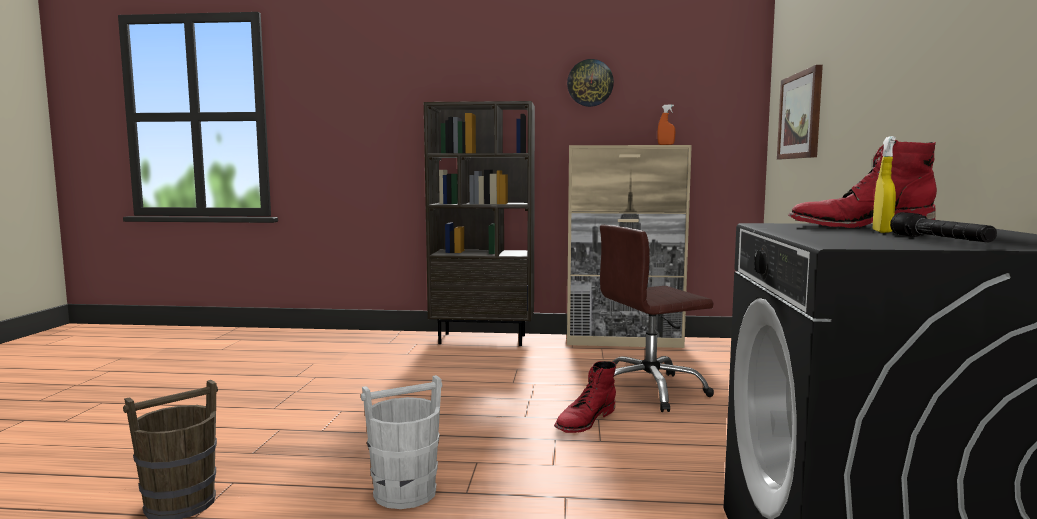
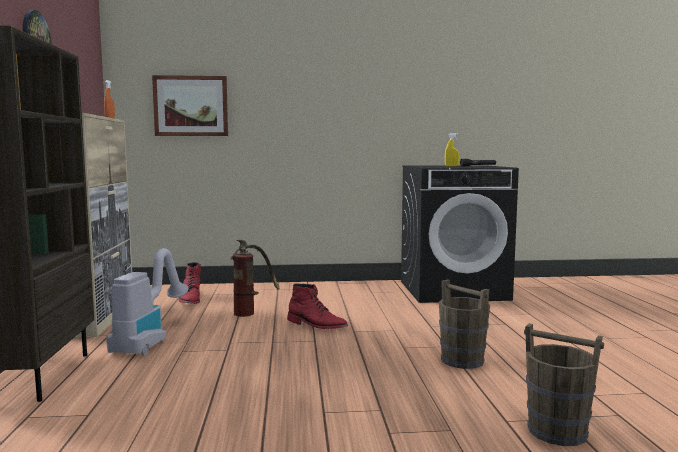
camera: 100 degrees left, 0 degrees up
(405, 493) = (462, 360): white bucket -> brown bucket
(553, 358) = (149, 340): none -> vacuum cleaner
(650, 391) = (250, 311): brown office chair -> fire extinguisher
(859, 225) = (425, 166): red boot -> red boot (190, 299)

